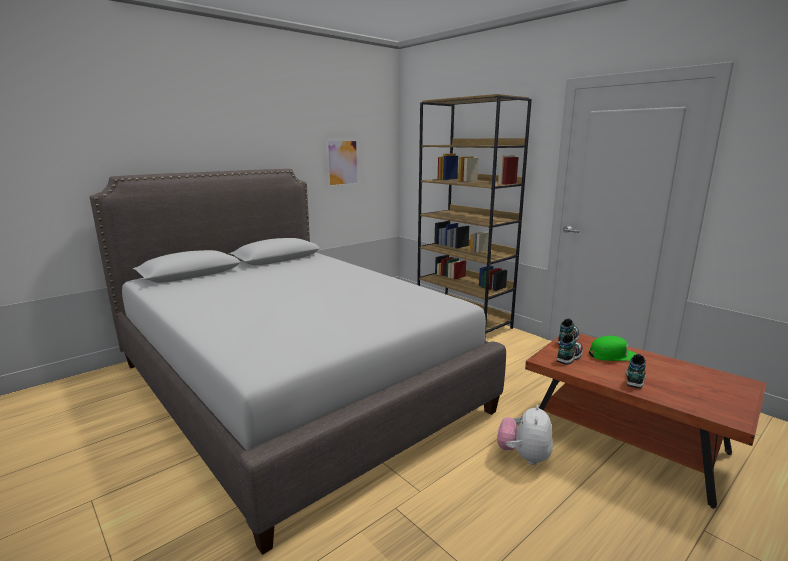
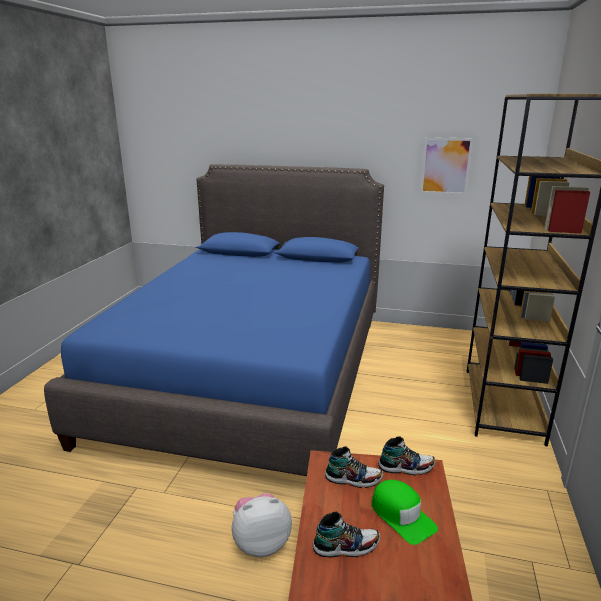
camera: 55 degrees right, 5 degrees up
(294, 386) = (251, 373): grey bed -> blue bed

